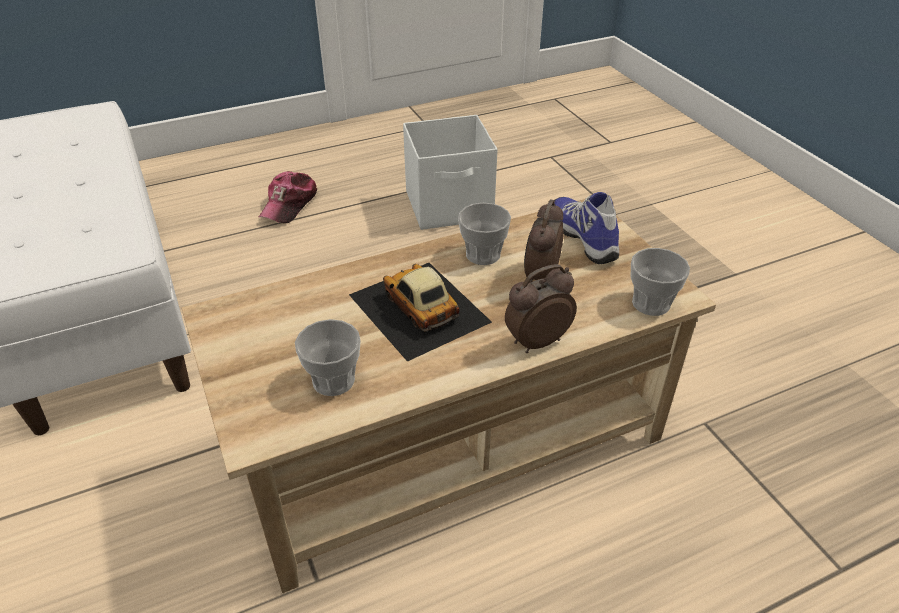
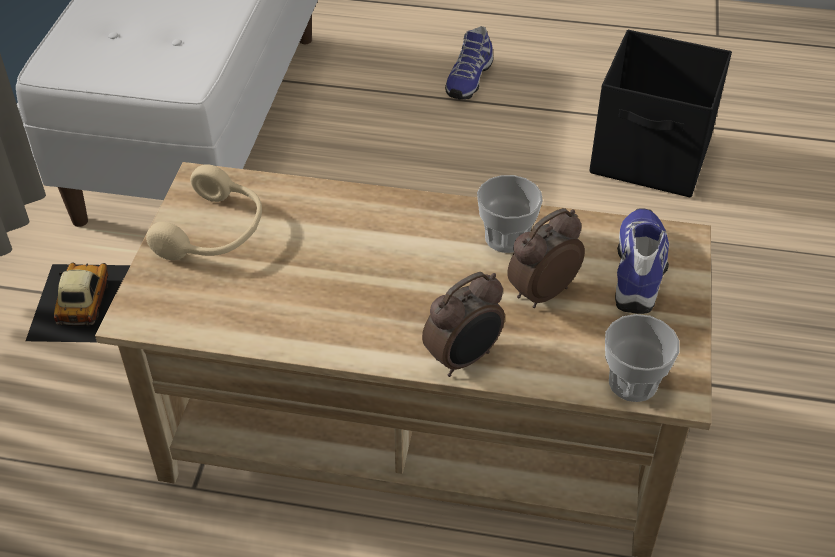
camera: 35 degrees right, 5 degrees up
(261, 345) = (215, 232): none -> beige headphones
(289, 204) = (468, 79): cap -> shoe
(333, 380) = (244, 298): cup -> none
(418, 308) = (384, 266): toy car -> toy car (82, 302)
(450, 206) = (652, 157): white storage box -> black storage box
(536, 341) = (464, 359): alarm clock -> alarm clock turned 135 degrees clockwise

